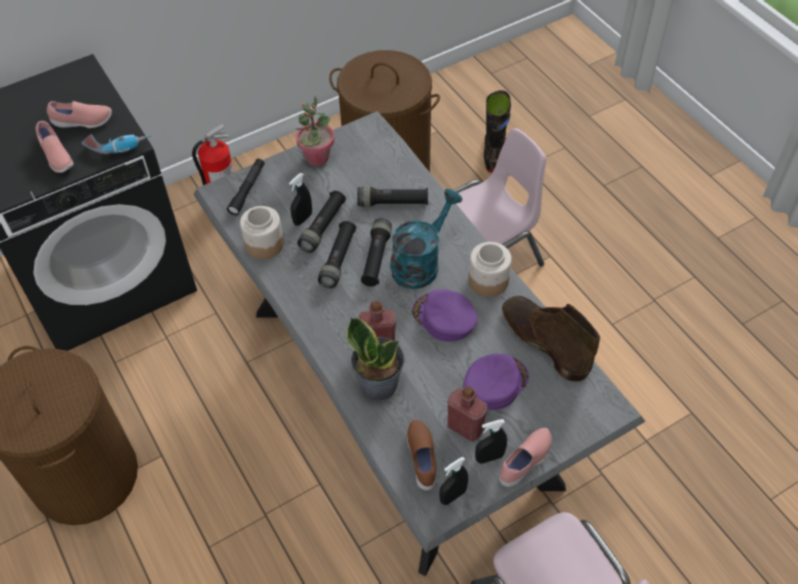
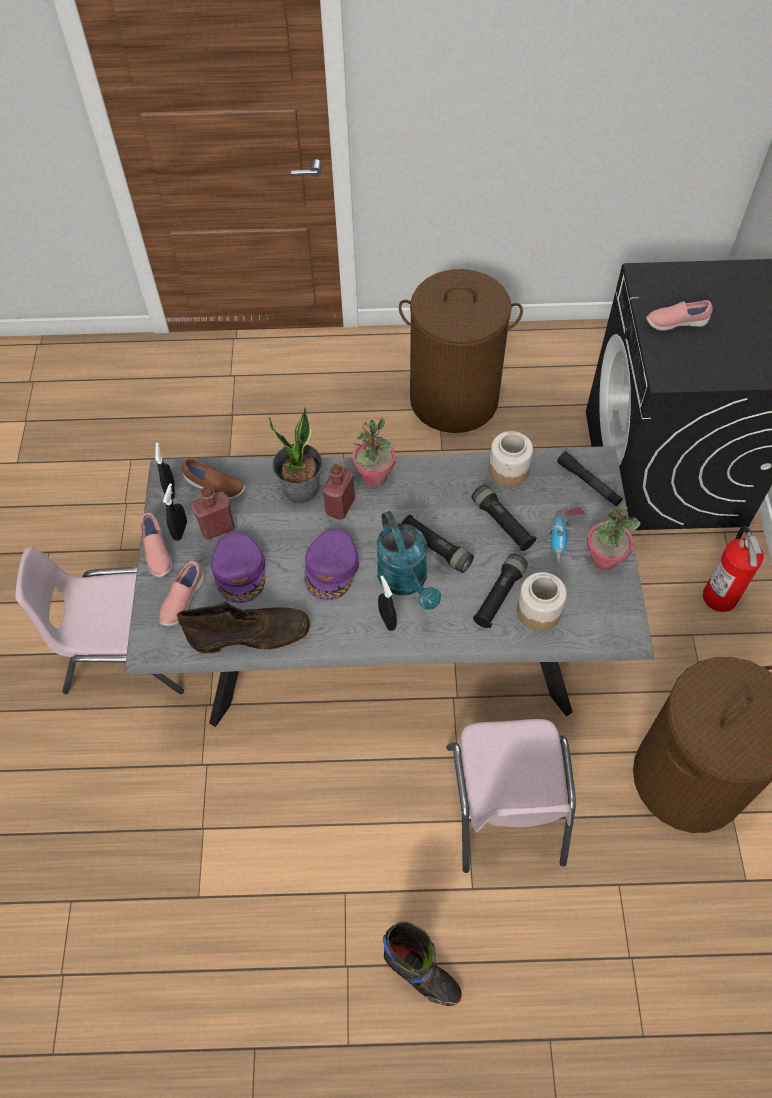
camera: 120 degrees right, 5 degrees up
(83, 122) = (718, 352): pink shoe -> pink shoe (182, 600)
(118, 146) = (666, 368): power drill -> power drill (566, 539)
(302, 219) = (523, 512): black spray bottle -> black spray bottle (387, 620)
(328, 335) = (374, 476): none -> potted plant
(338, 260) = (453, 518): black flashlight -> none
(444, 318) = (332, 568): purple cap -> purple cap turned 120 degrees clockwise
(487, 281) = (348, 626): jar -> jar (539, 611)
(493, 154) = (671, 928): black boot -> black boot (421, 975)

